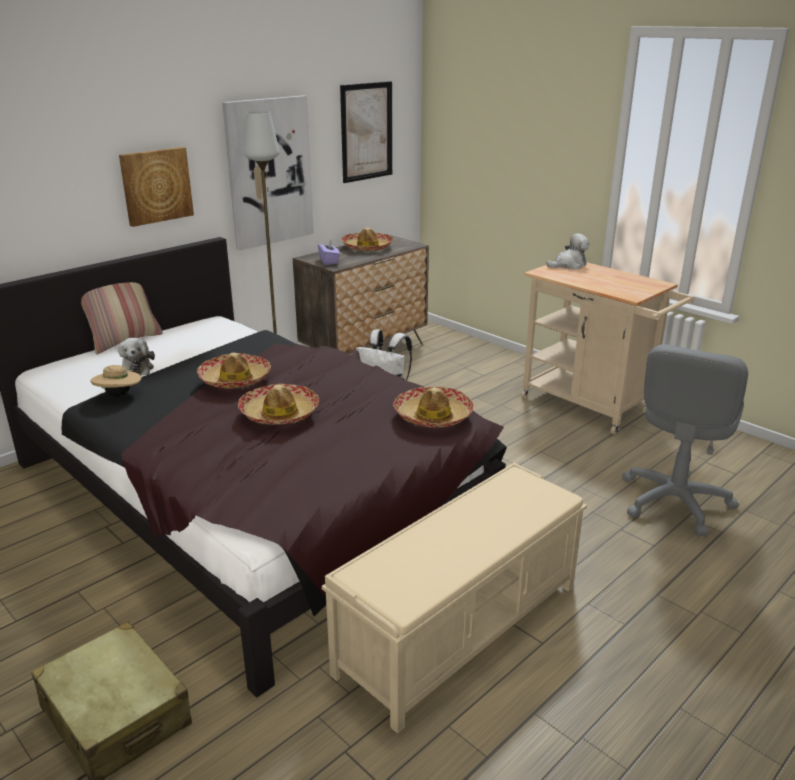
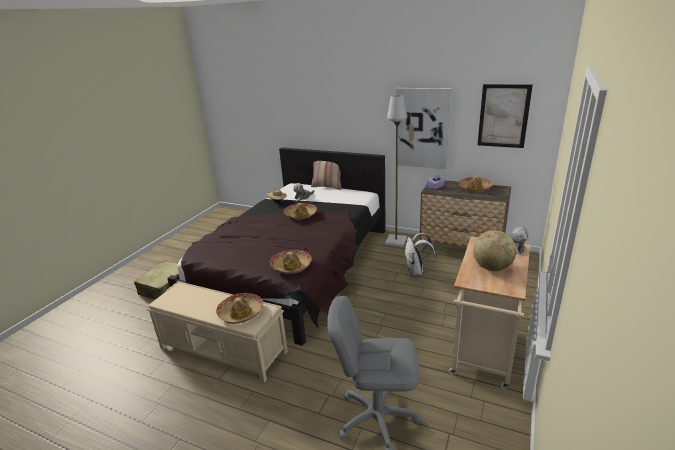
camera: 70 degrees right, 0 degrees up
(156, 185) = (357, 123): picture -> none
(279, 413) = (273, 232): hat -> hat (241, 313)
(608, 280) = (492, 267): none -> globe

